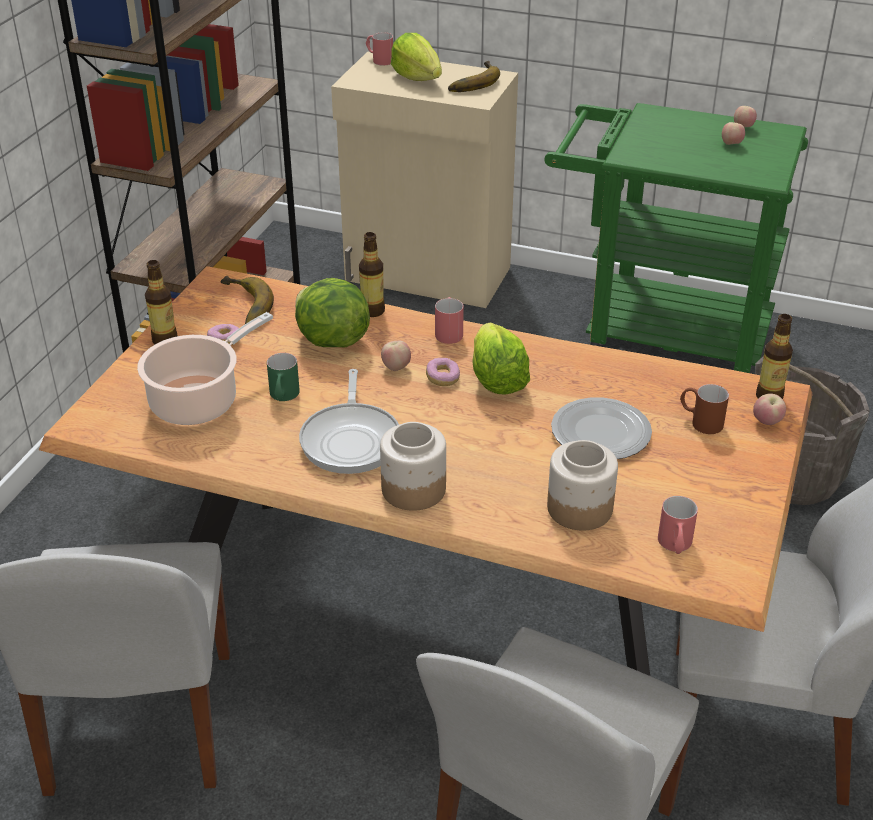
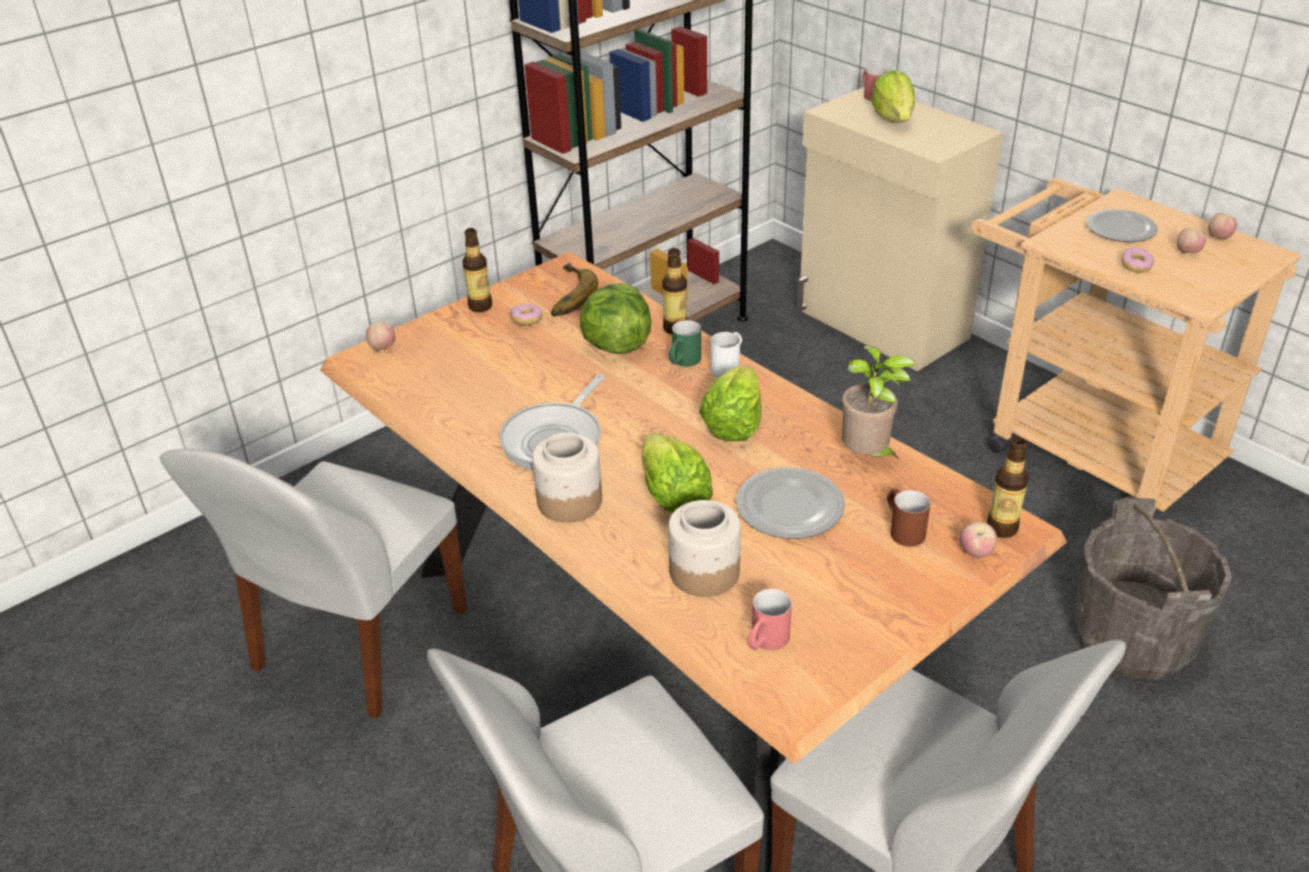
camera: 30 degrees right, 0 degrees up
(199, 400) = (462, 365): cooking pot -> none
(283, 397) = (532, 383): green mug -> green mug (682, 362)
(396, 367) = (651, 386): apple -> apple (383, 348)
(442, 378) = (684, 408): donut -> donut (1135, 266)
(449, 331) = (728, 367): red mug -> white mug
(471, 82) = (944, 132): banana -> none
(498, 455) = (672, 496): none -> lettuce
(626, 373) = (867, 457): none -> potted plant
(658, 334) = (1084, 447): green cart -> beige cart
(667, 136) = (1119, 228): none -> plate

